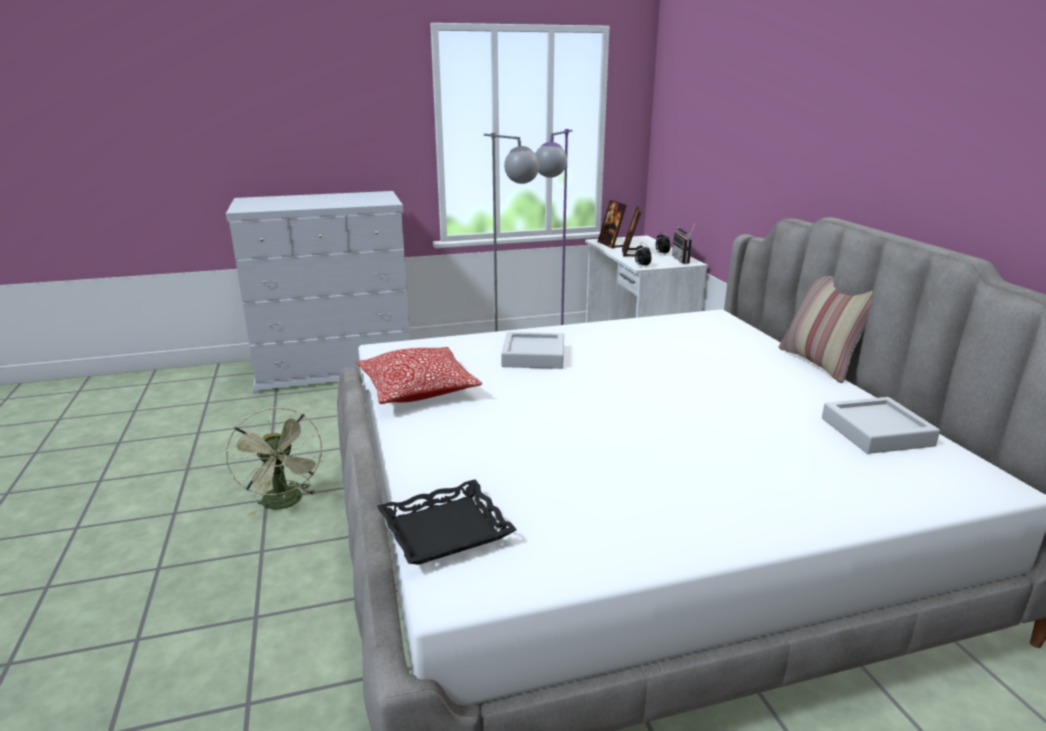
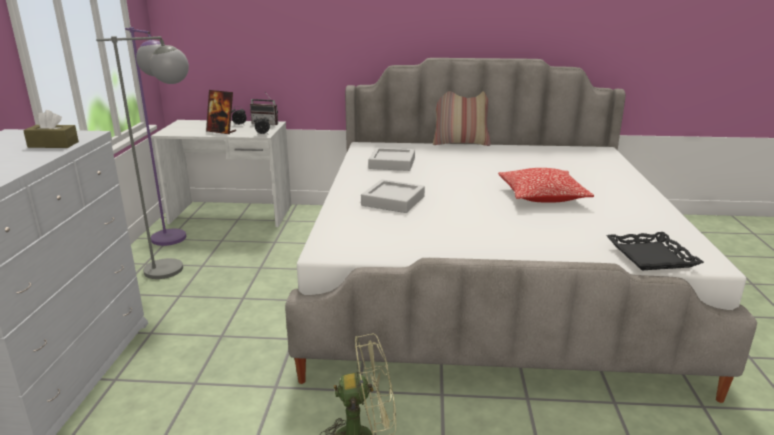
camera: 70 degrees left, 0 degrees up
(356, 202) = (53, 144): none -> brown tissue box
(418, 390) = (432, 246): pillow -> pillow (542, 196)
(611, 244) = (185, 132): picture frame -> none
(876, 432) = (549, 153): grey tray -> grey tray (392, 163)

